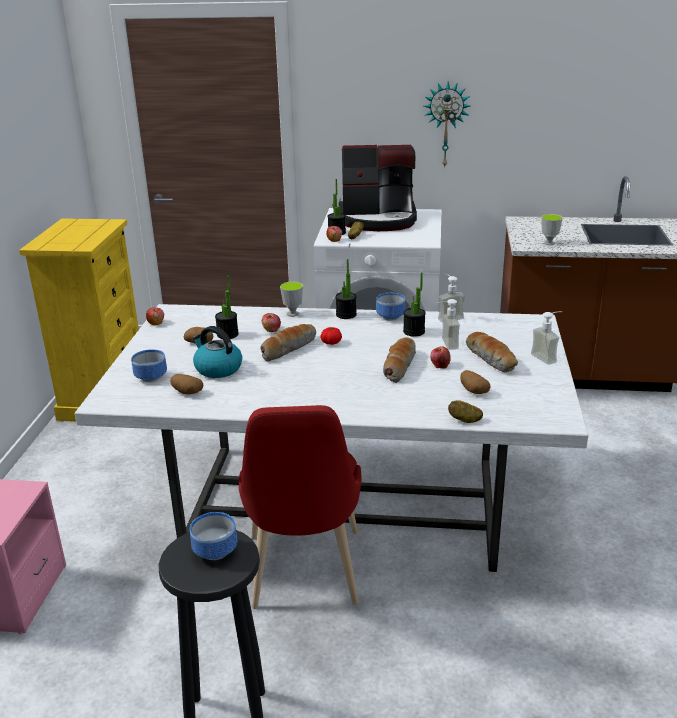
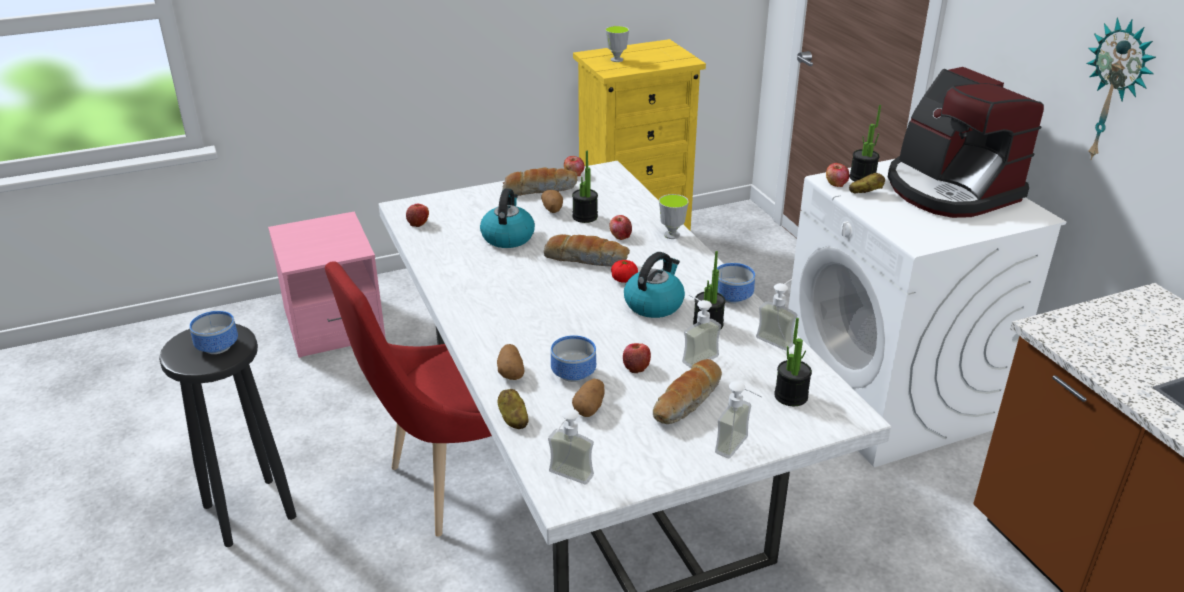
camera: 60 degrees right, 5 degrees up
(141, 400) = (418, 223): none -> apple
(149, 377) = (463, 211): bowl -> bowl (572, 373)
(186, 392) = (449, 238): potato -> potato (511, 372)
(346, 315) = (705, 267): potted plant -> potted plant (791, 396)
(372, 341) = (654, 304): none -> kettle
(399, 365) = (608, 339): bread -> bread (540, 189)
(543, 416) = (566, 479): none -> soap dispenser
(549, 243) = (1093, 347): cup -> cup (616, 60)

